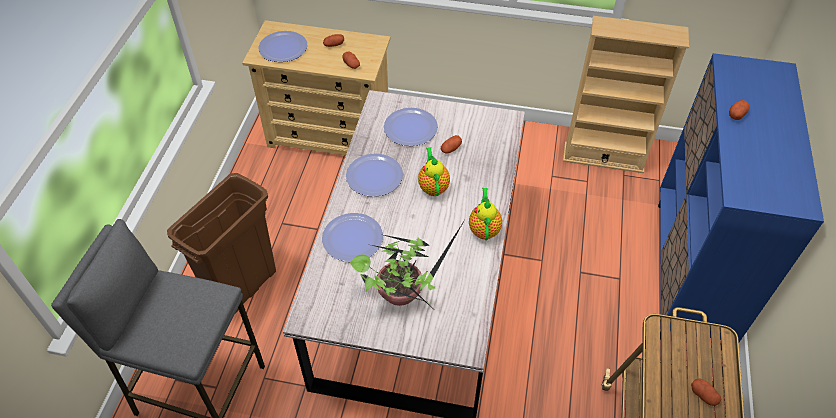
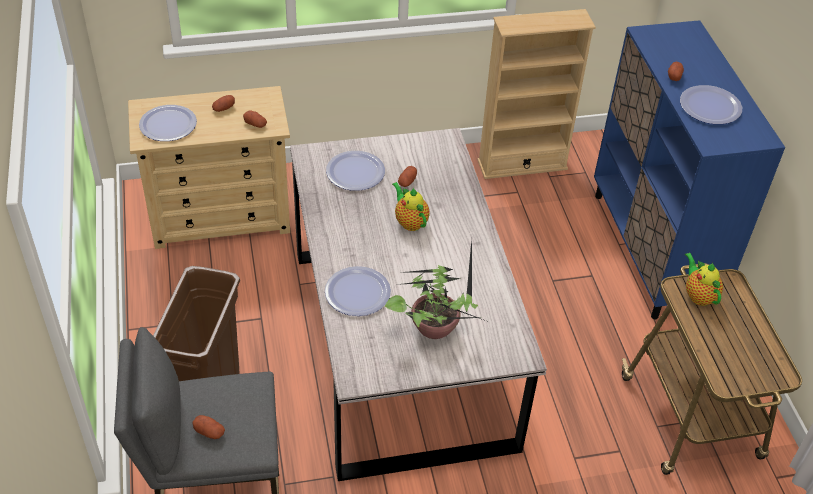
camera: 25 degrees left, 5 degrees down
(374, 176) = (345, 228): plate -> plate (710, 106)
(484, 229) = (480, 247): teapot -> teapot (698, 295)
(704, 395) = (740, 331): potato -> potato (209, 432)

